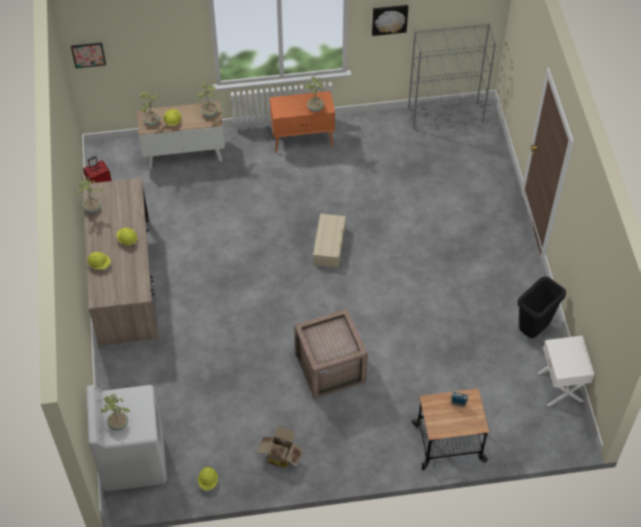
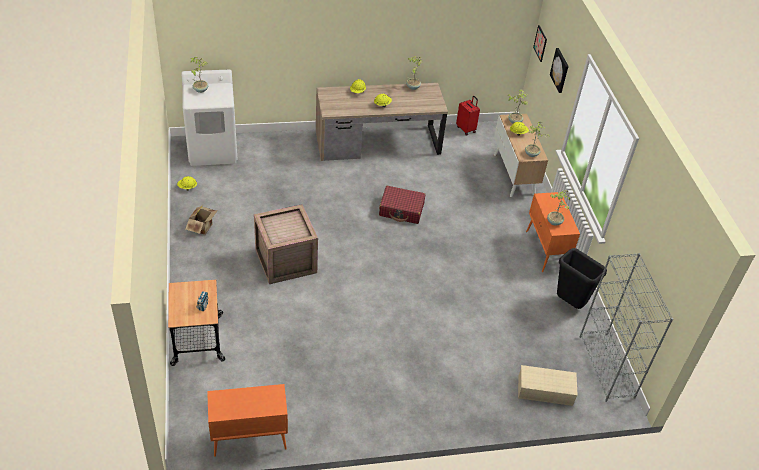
camera: 85 degrees right, 10 degrees down
(245, 259) = (401, 210): none -> red suitcase
(329, 246) = (420, 265): beige storage box -> beige storage box (544, 391)
(389, 19) = (636, 218): picture -> picture (560, 70)
(533, 331) = (319, 421): black trash can -> black trash can (569, 304)
(561, 386) = (248, 439): white nightstand -> orange cabinet

